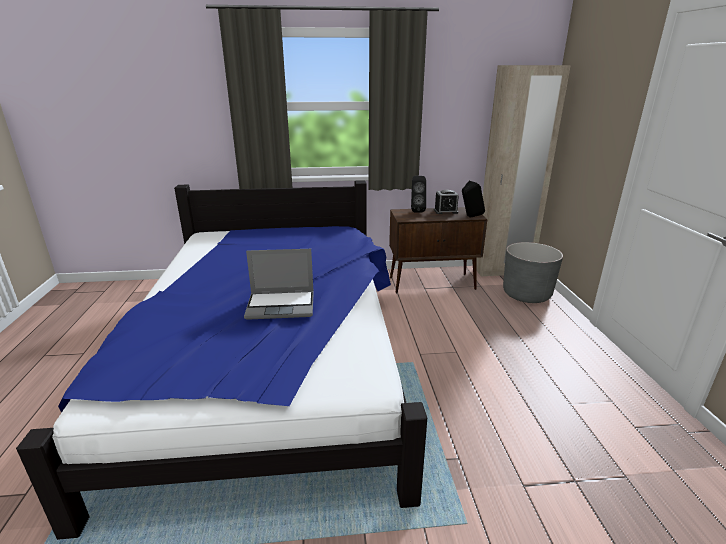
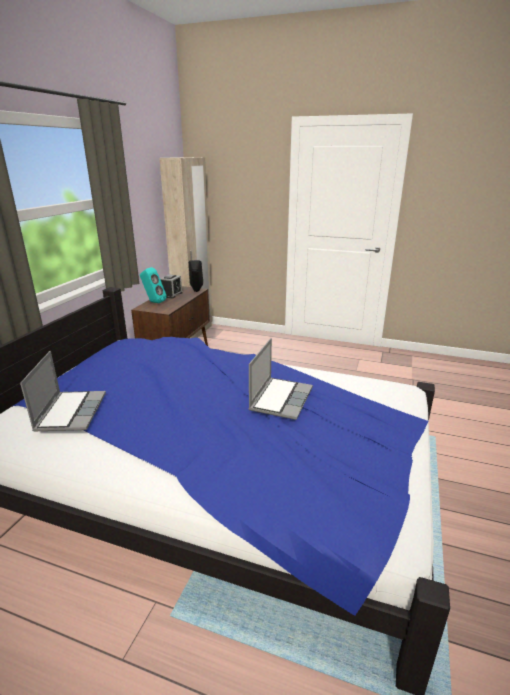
camera: 65 degrees left, 0 degrees up
(226, 243) = (70, 412): none -> laptop
(417, 211) = (153, 302): black speaker -> turquoise speaker
(526, 294) = (235, 337): grey planter -> none

